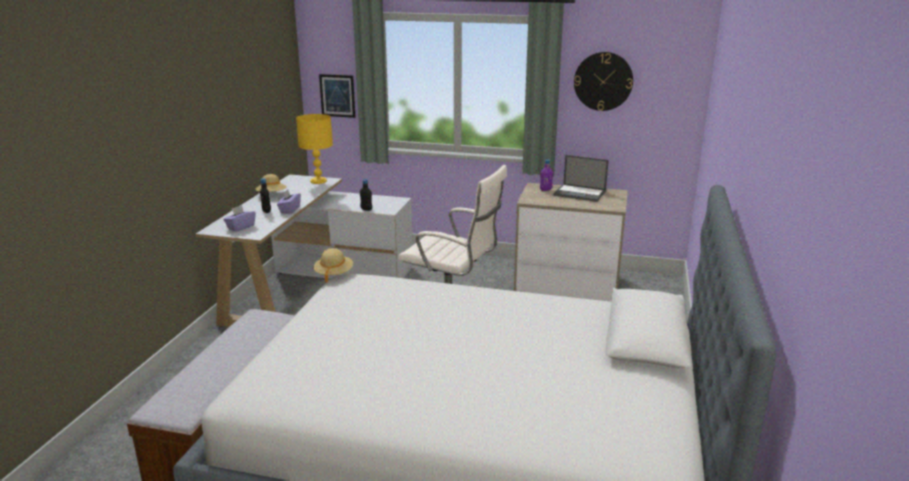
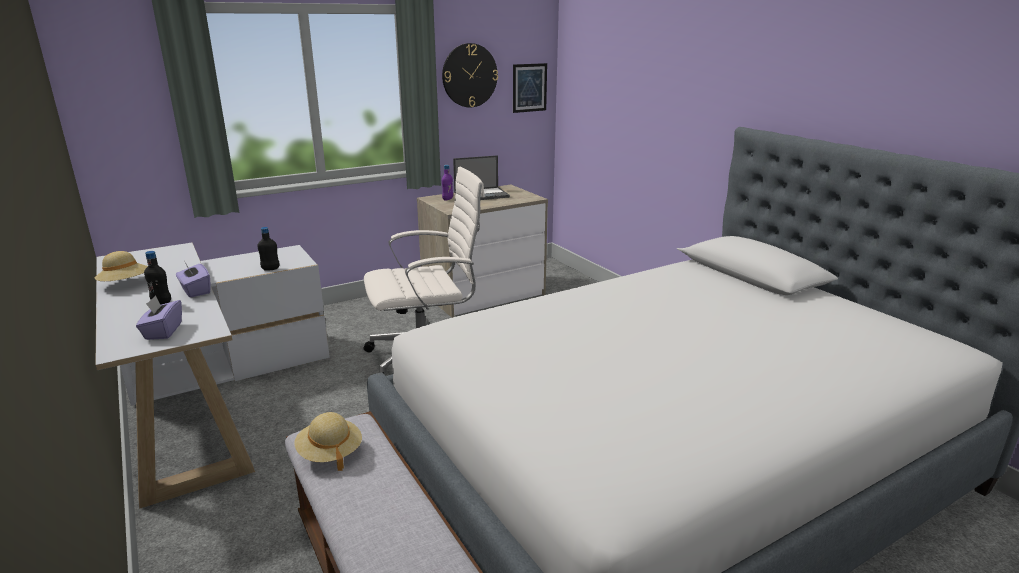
camera: 45 degrees left, 0 degrees up
(318, 181) = (164, 252): yellow table lamp -> none
(334, 274) = (404, 334): beige hat -> beige hat (330, 453)
(337, 95) = (133, 130): picture -> picture (529, 88)

